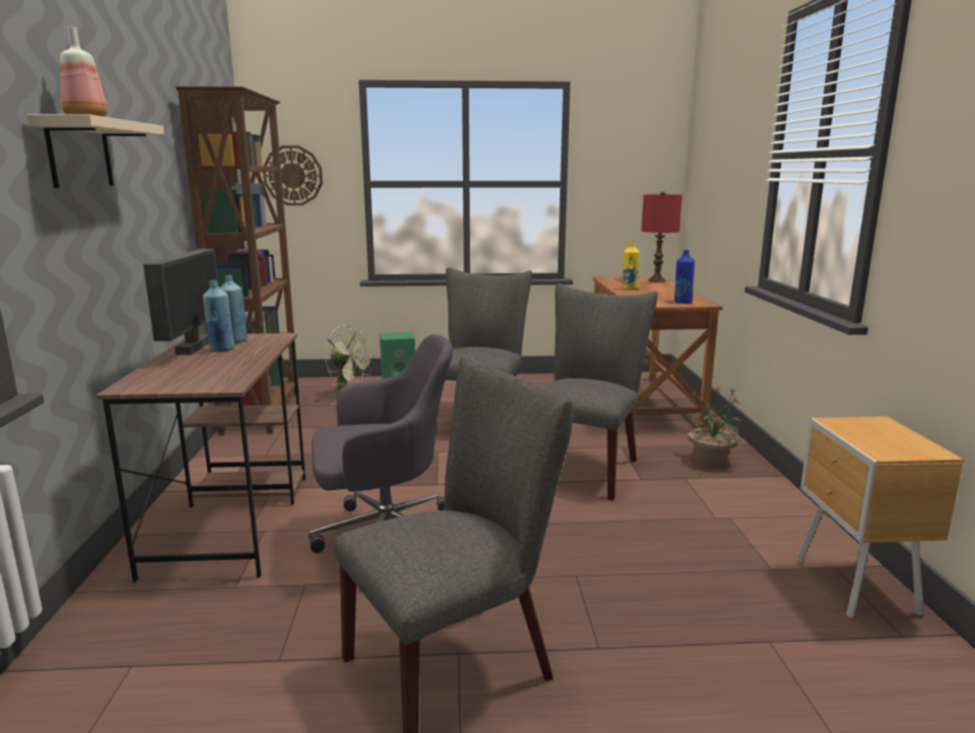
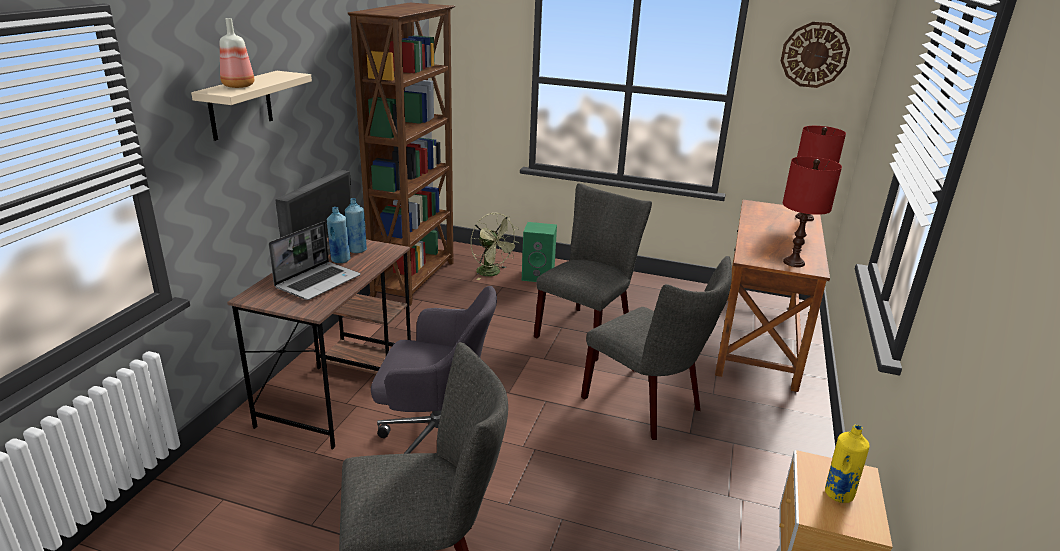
camera: 20 degrees right, 10 degrees up
(210, 366) = (318, 282): none -> laptop
(293, 175) = (471, 65): wall clock -> wall clock (814, 55)
(586, 467) = (648, 406): grey chair -> grey chair turned 90 degrees clockwise
(629, 288) = (760, 228): yellow bottle -> yellow bottle (838, 494)
(682, 302) = (793, 262): blue bottle -> red table lamp
(710, 461) = (773, 429): potted plant -> none

